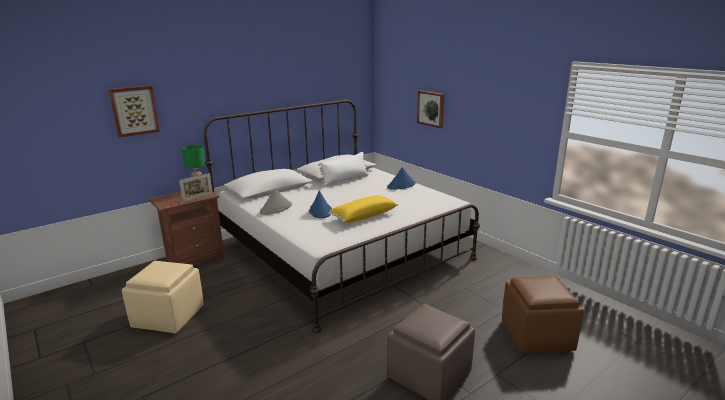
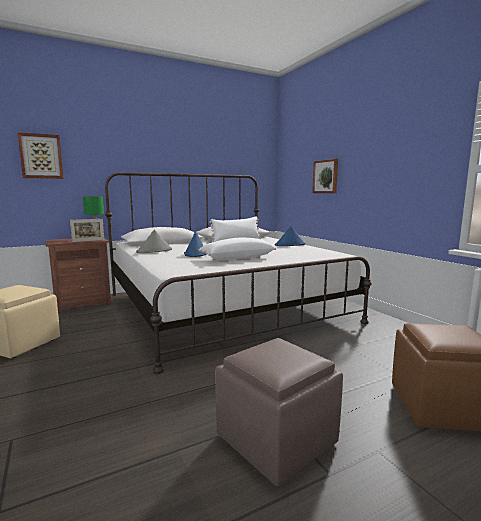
camera: 10 degrees right, 10 degrees down
(363, 216) = (237, 258): yellow pillow -> white pillow

